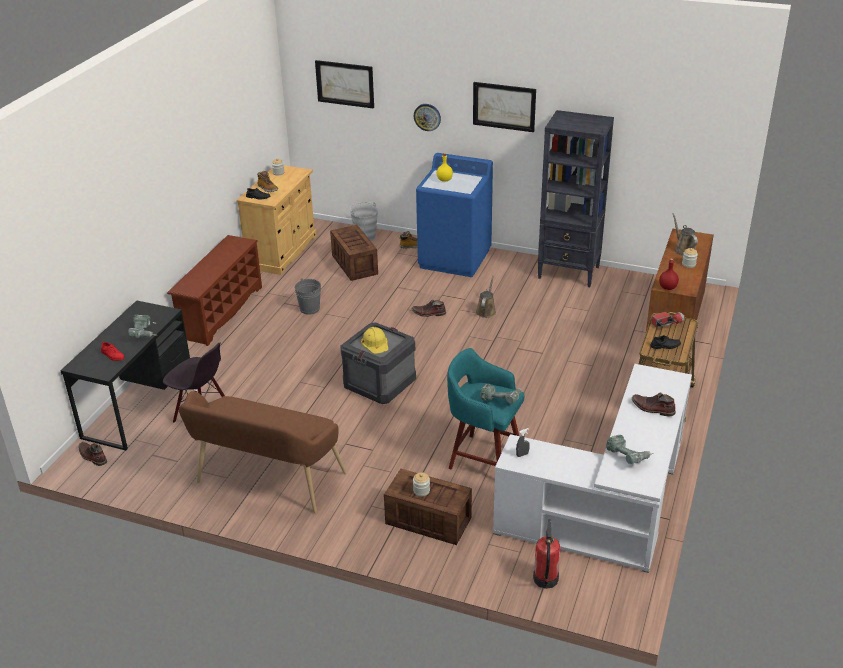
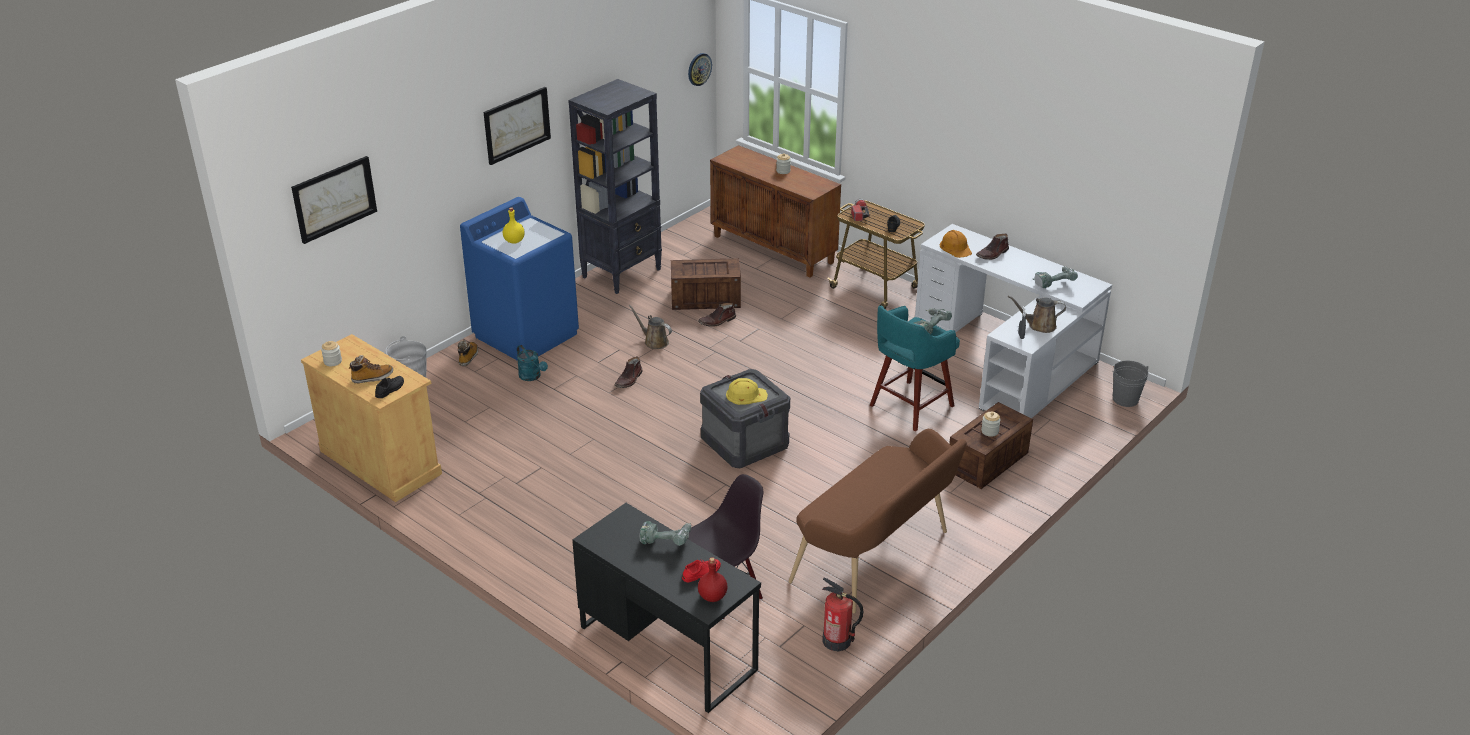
camera: 70 degrees left, 0 degrees up
(92, 456) = (754, 703): brown boot -> brown boot (717, 321)
(221, 312) = (492, 542): brown shoe rack -> none
(309, 309) = (548, 464): grey bucket -> grey bucket (1125, 399)
(355, 265) = (473, 409): crate -> crate (706, 299)
(406, 275) = (532, 377): none -> turquoise watering can
(427, 117) = (438, 186): wall clock -> wall clock (699, 69)
(545, 579) = (1089, 415): fire extinguisher -> fire extinguisher (837, 641)
(645, 384) = (955, 247): none -> orange hard hat
(667, 287) = (816, 192): red bottle -> red bottle (712, 597)
(683, 249) = (755, 166): brown watering can -> brown watering can (1039, 326)

